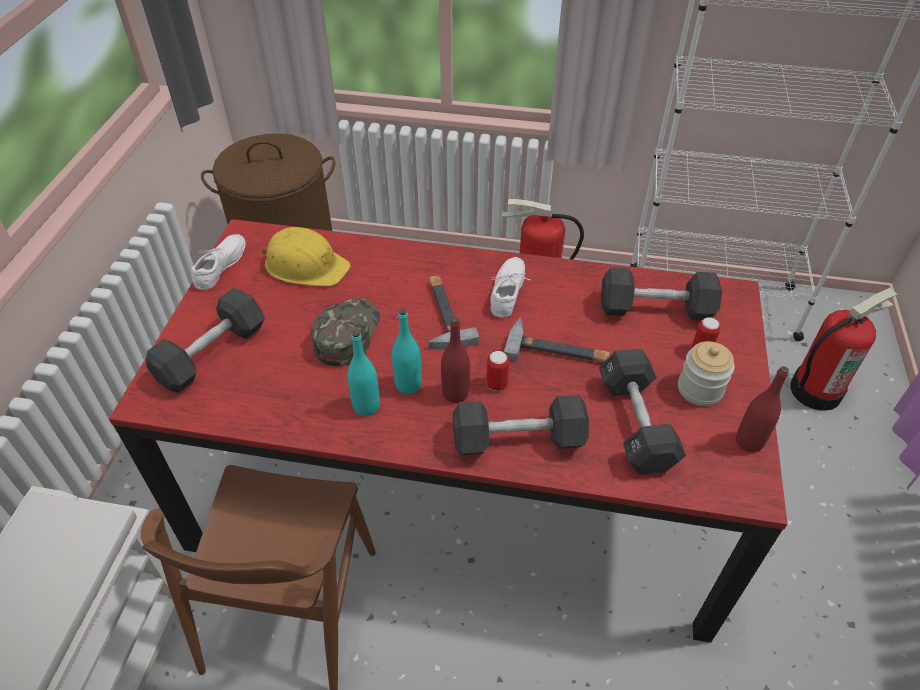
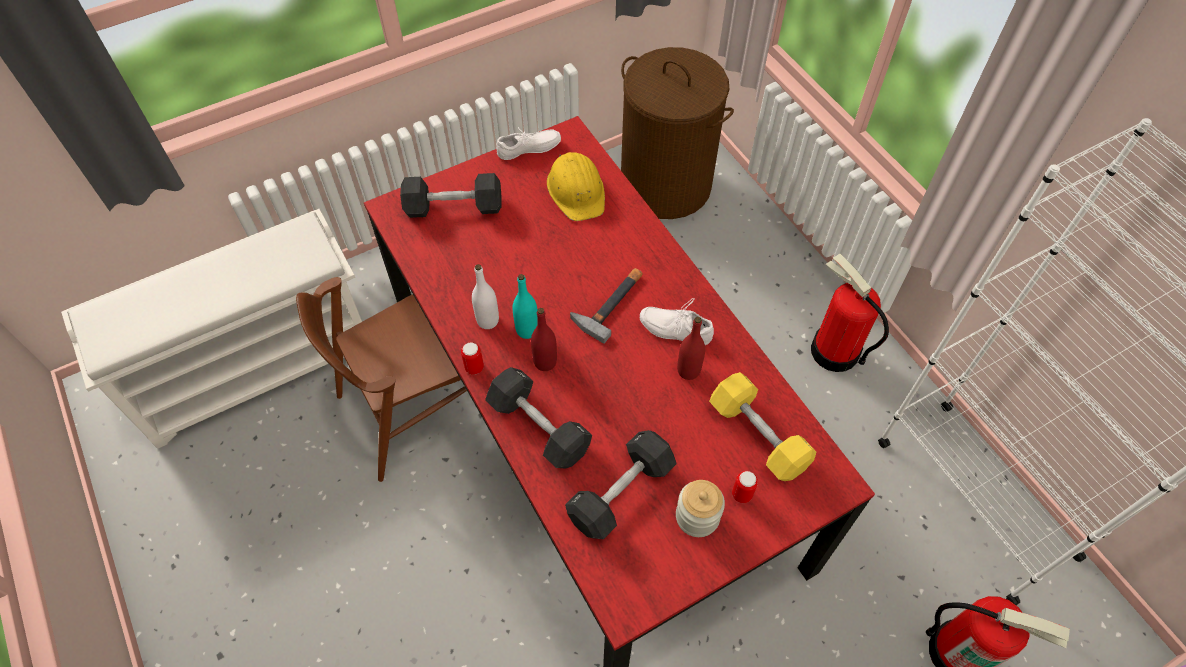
camera: 50 degrees right, 10 degrees up
(346, 333) = (538, 261): green cap -> none
(366, 406) = (488, 320): turquoise bottle -> white bottle
(496, 384) = (576, 380): can -> can (474, 368)
(510, 292) = (676, 327): white shoe -> white shoe turned 135 degrees counterclockwise
(557, 350) = (646, 396): hammer -> none
(655, 309) = (758, 435): black dumbbell -> yellow dumbbell
(749, 442) = (673, 581): red bottle -> red bottle (688, 370)

